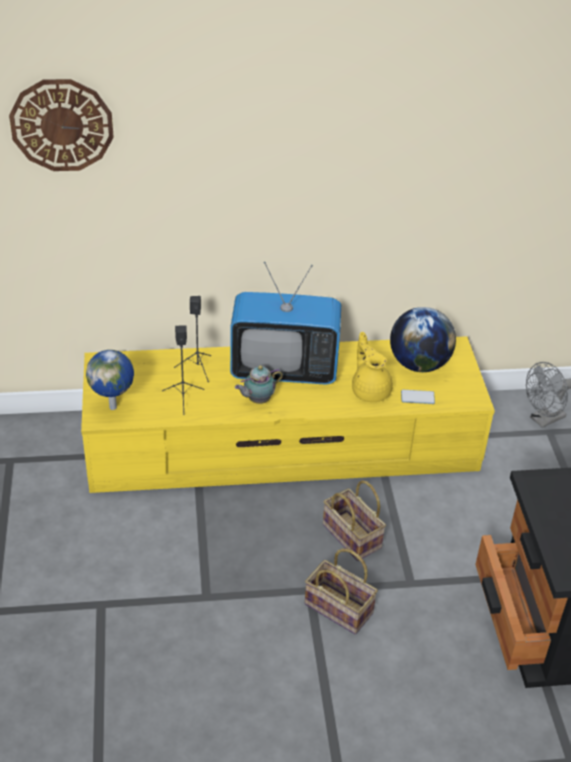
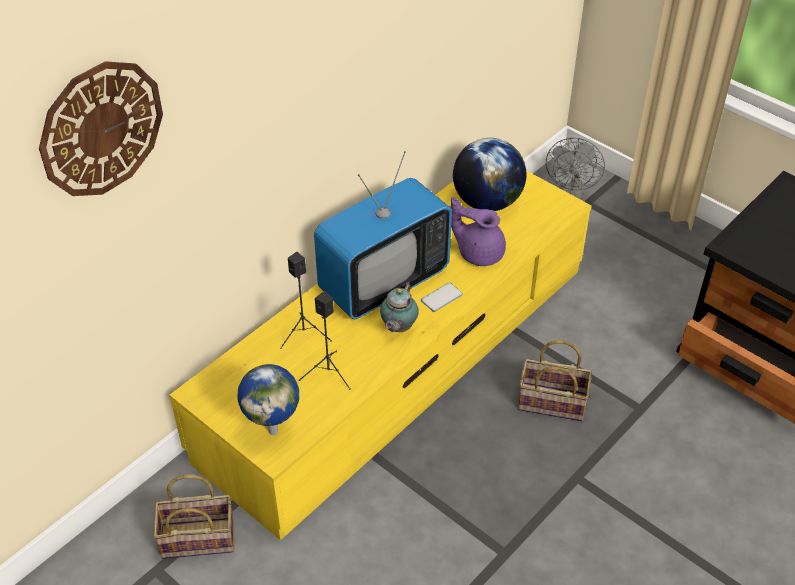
camera: 40 degrees left, 5 degrees up
(340, 608) = (618, 473): basket -> basket (200, 537)
(370, 390) = (479, 252): yellow teapot -> purple teapot
(417, 397) = (523, 233): phone -> phone (441, 298)

